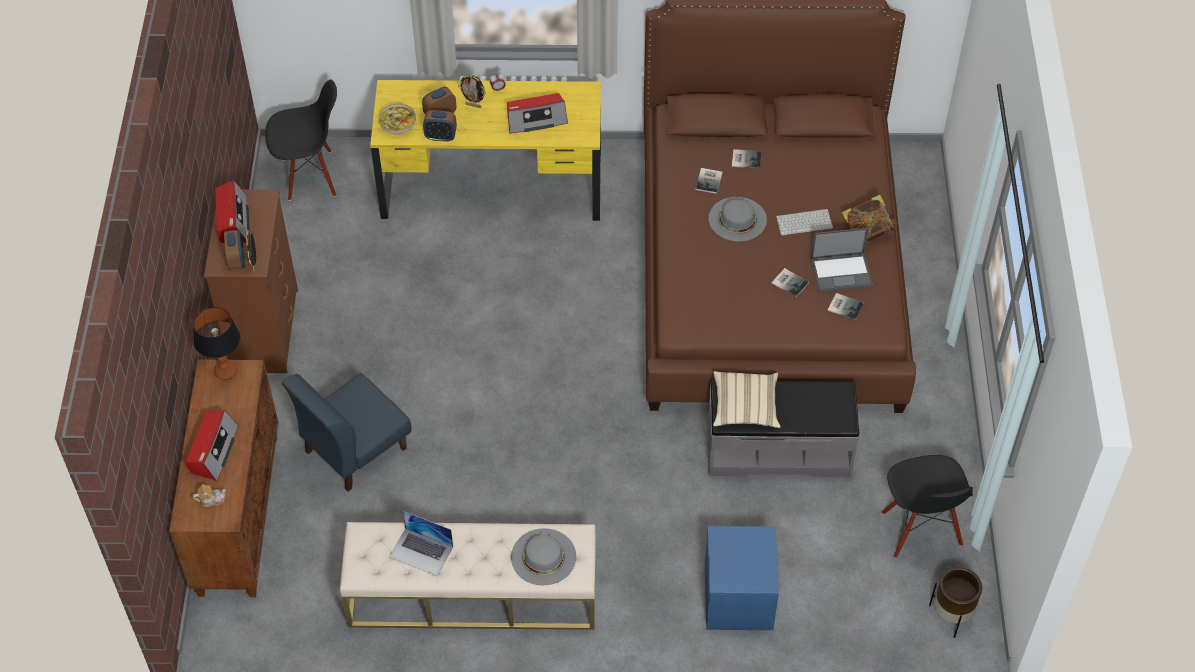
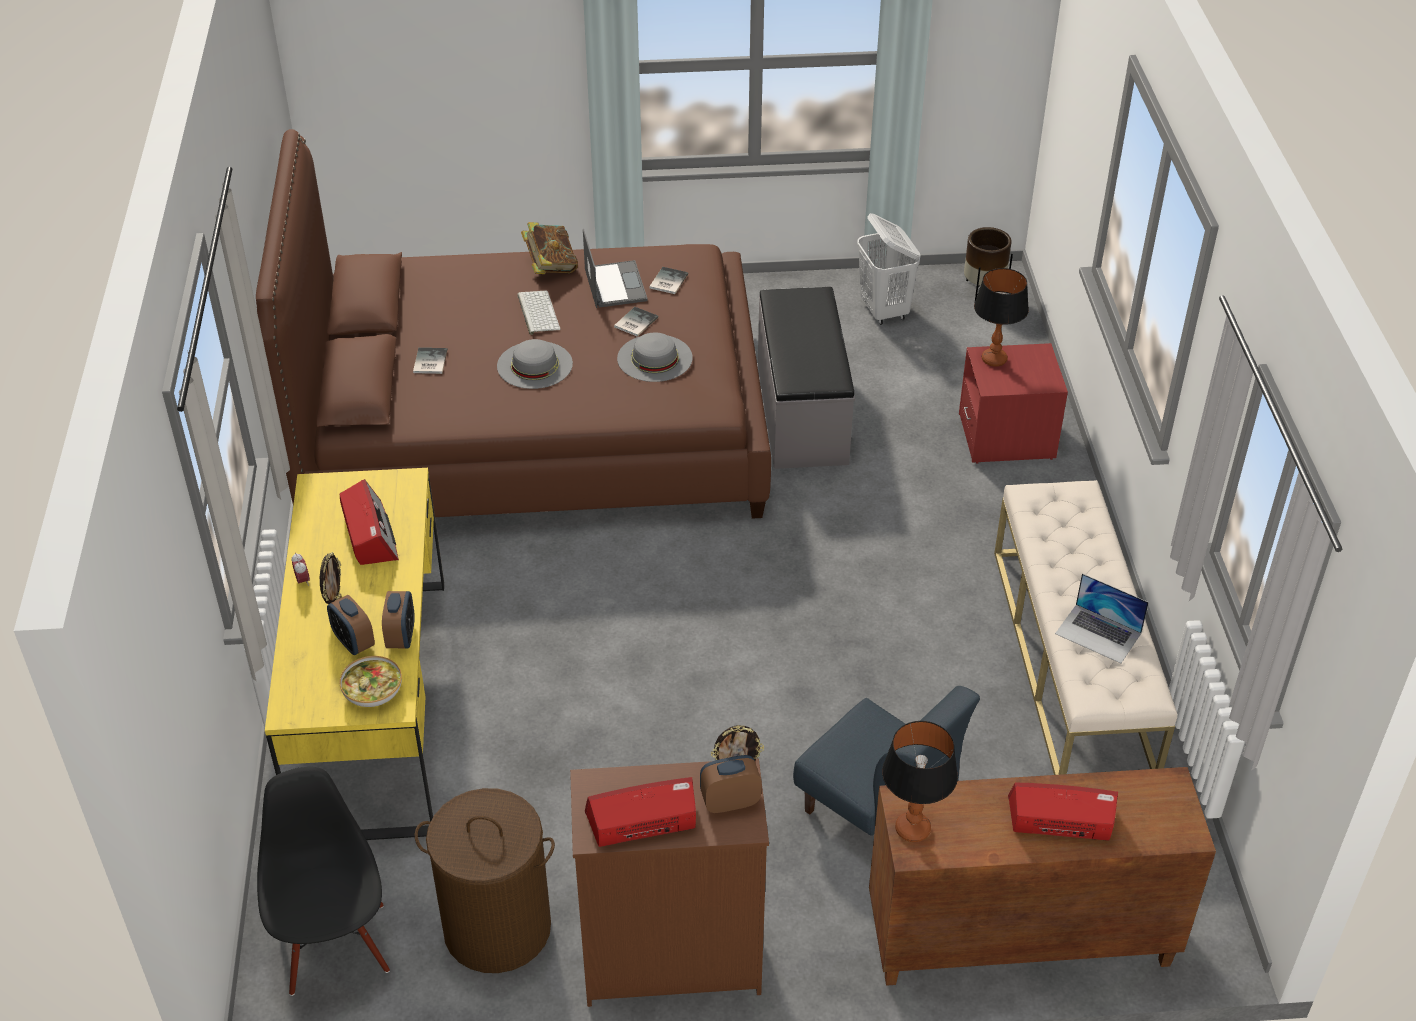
camera: 95 degrees left, 10 degrees down
(211, 499) = (1146, 808): teapot -> none
(306, 248) = (497, 928): none -> brown laundry basket
(421, 552) = (1098, 633): laptop -> laptop turned 105 degrees clockwise
(543, 557) = (1069, 521): grey hat -> grey hat (655, 358)
(710, 180) = (467, 391): book -> none
(738, 598) = (1006, 436): blue nightstand -> red nightstand
(745, 407) = (813, 367): beige pillow -> none
(756, 544) = (994, 360): none -> table lamp
(920, 529) = (884, 311): black chair -> white laundry basket

